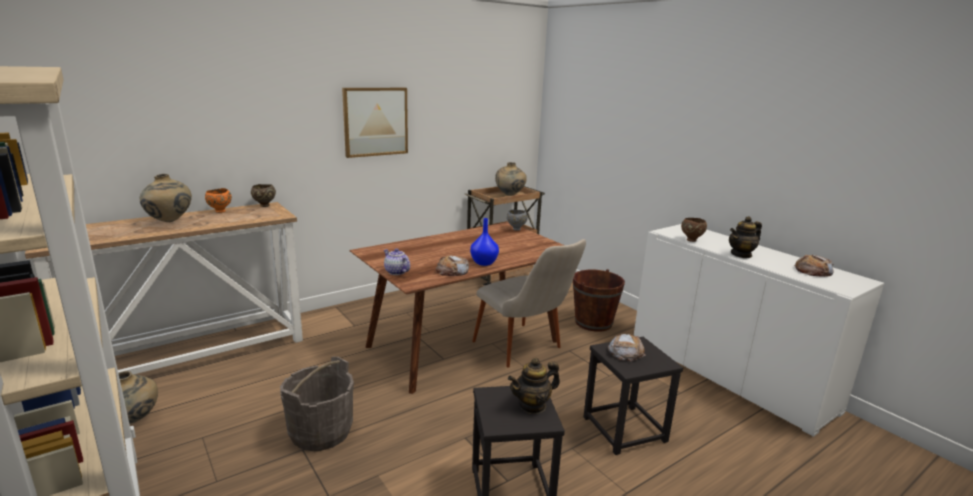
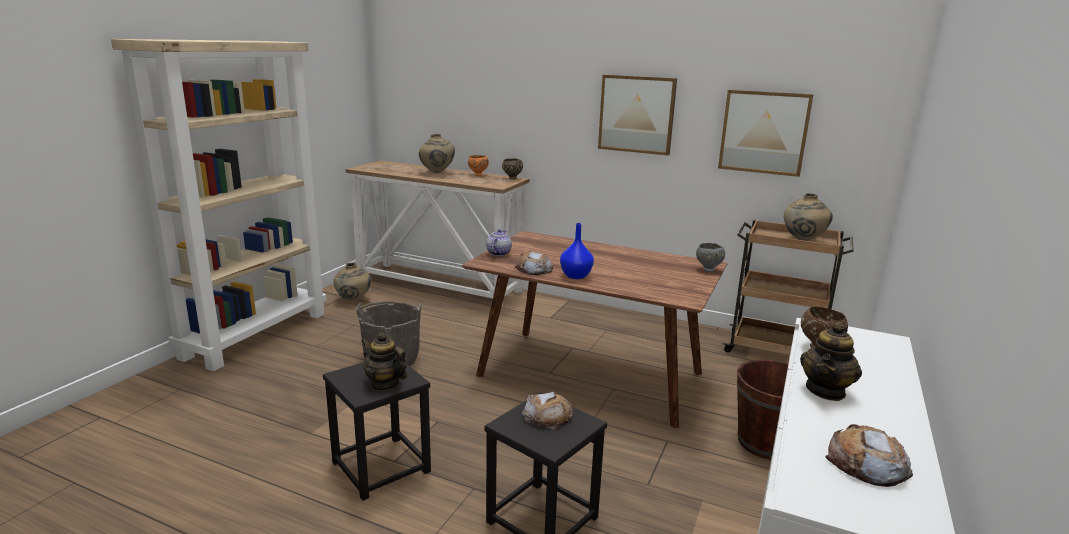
camera: 60 degrees right, 0 degrees up
(467, 124) = (764, 132): none -> picture
(525, 351) = (626, 412): beige chair -> none
(741, 254) = (826, 391): teapot -> teapot turned 90 degrees counterclockwise

